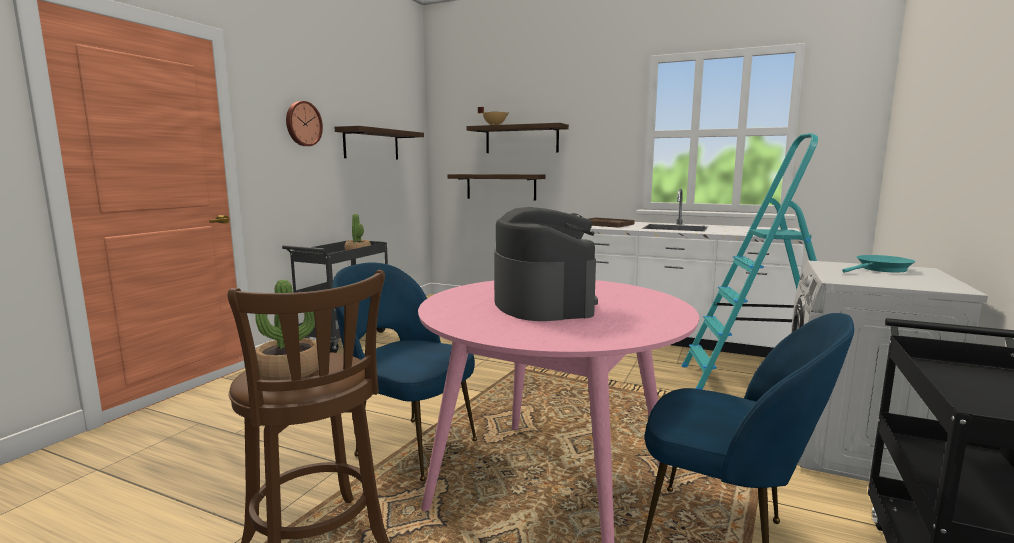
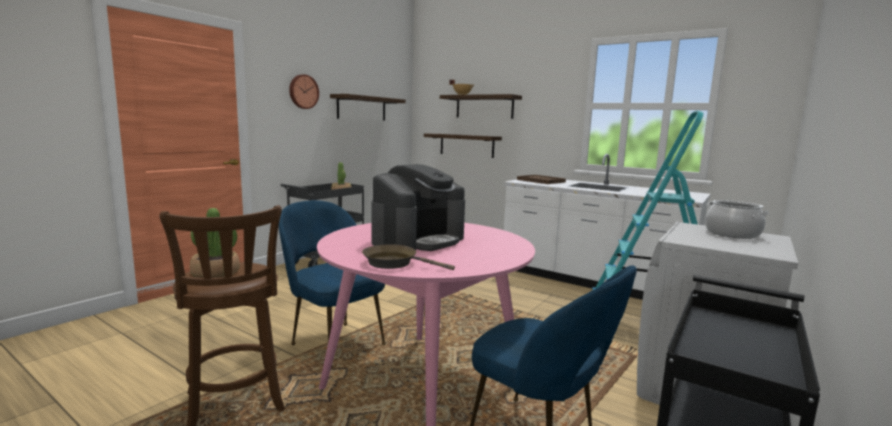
camera: 10 degrees right, 0 degrees up
(542, 304) = (418, 240): coffee machine -> coffee machine turned 45 degrees clockwise
(549, 335) = (394, 263): none -> brown frying pan
(881, 269) = (732, 234): turquoise frying pan -> cooking pot

